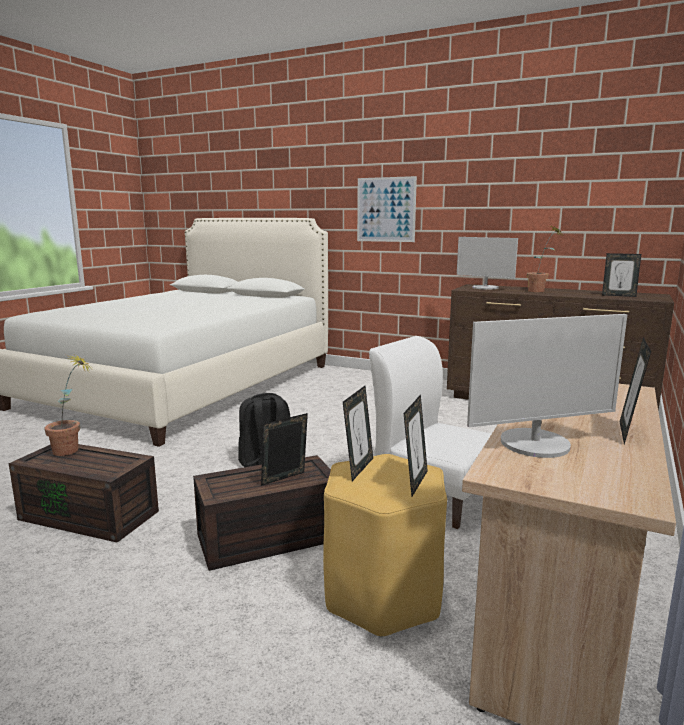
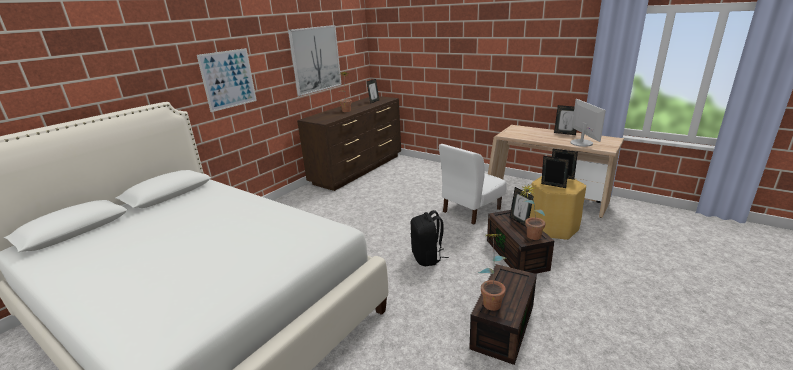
camera: 80 degrees left, 10 degrees up
(222, 484) = (530, 237): none -> potted plant
(485, 287) = (322, 118): monitor -> none
(533, 204) = (315, 59): none -> picture

